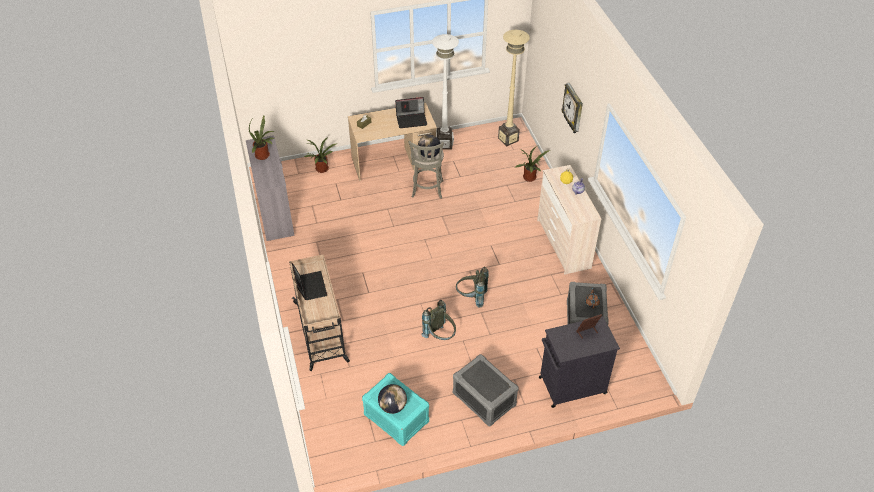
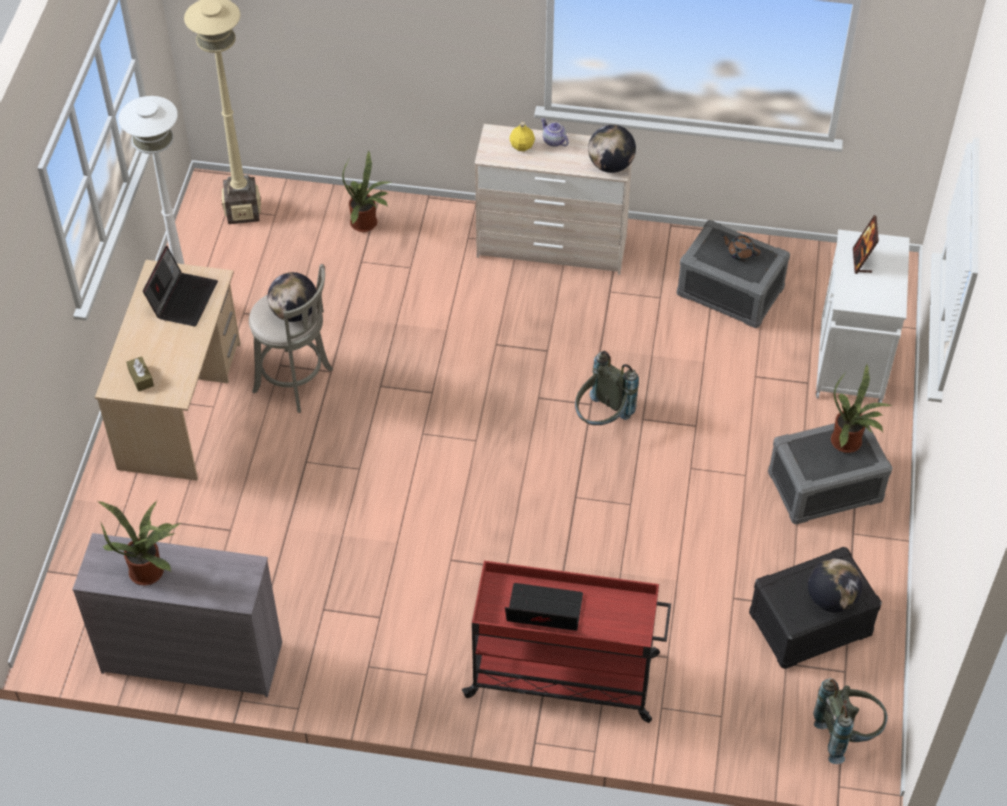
camera: 65 degrees left, 5 degrees up
(321, 332) = (565, 676): beige cart -> red cart
(322, 170) = (118, 533): potted plant -> potted plant (849, 443)
(396, 418) = (810, 624): turquoise storage box -> black storage box
(440, 336) = (666, 497): grey backpack -> grey backpack (846, 734)
(571, 386) = (850, 365): black cabinet -> white cabinet
(573, 108) = (418, 40): wall clock -> none
(577, 215) = (610, 165): none -> globe

